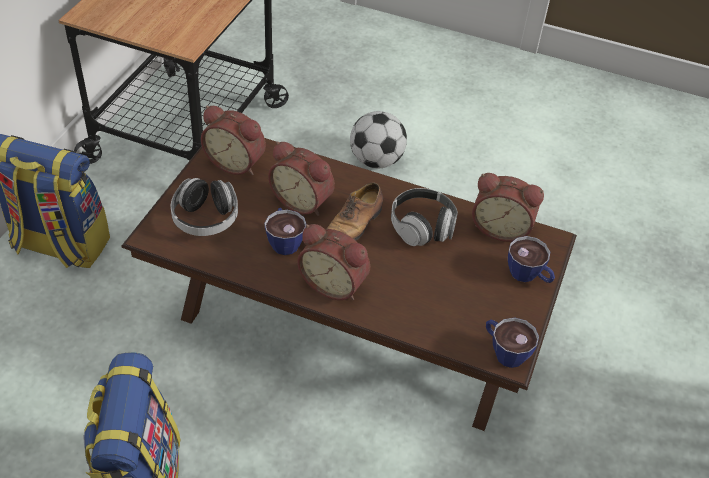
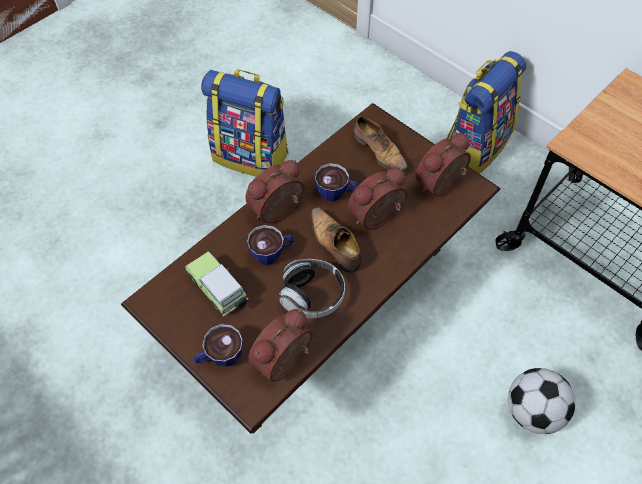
camera: 115 degrees right, 10 degrees up
(205, 219) = (379, 151): headphones -> shoe
(461, 302) = (219, 291): none -> toy car
(504, 351) = (158, 300): cup -> cup (272, 253)

